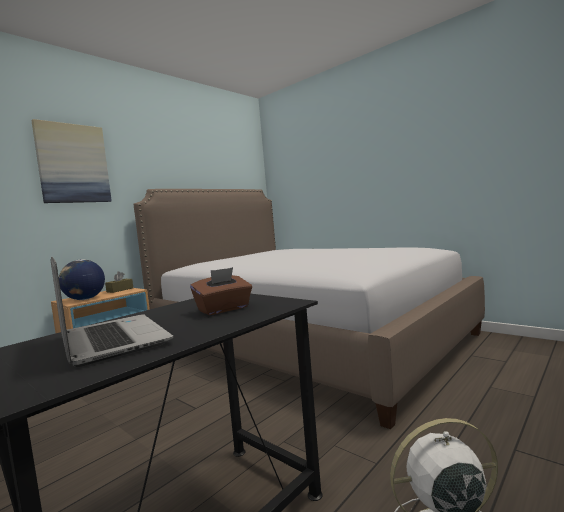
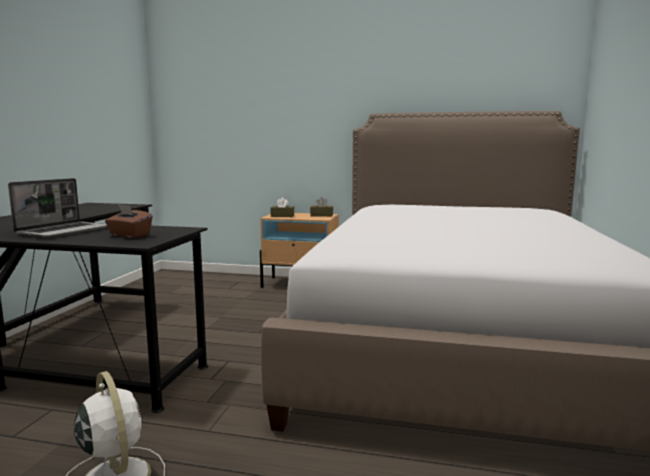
camera: 60 degrees right, 5 degrees up
(73, 164) = (308, 90): picture -> none
(84, 299) = (282, 216): globe -> brown tissue box

